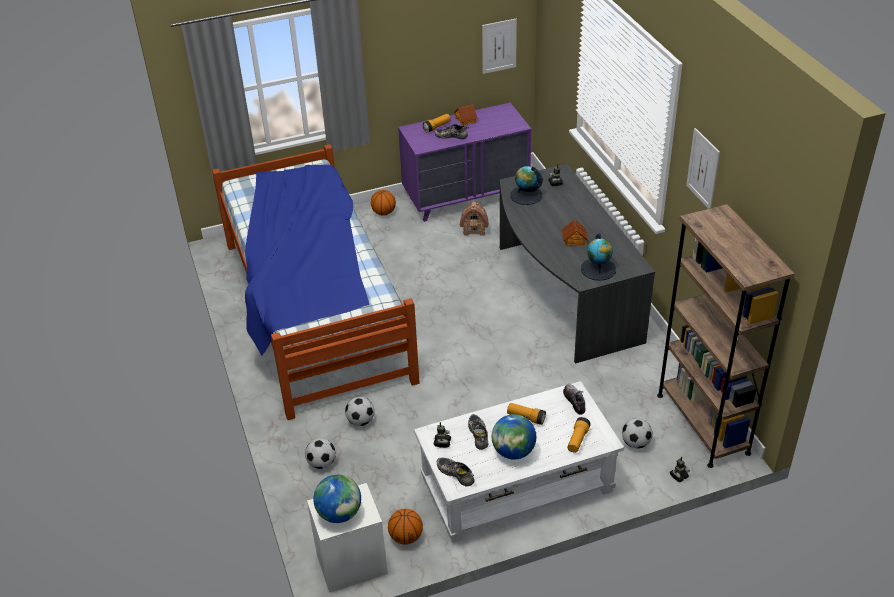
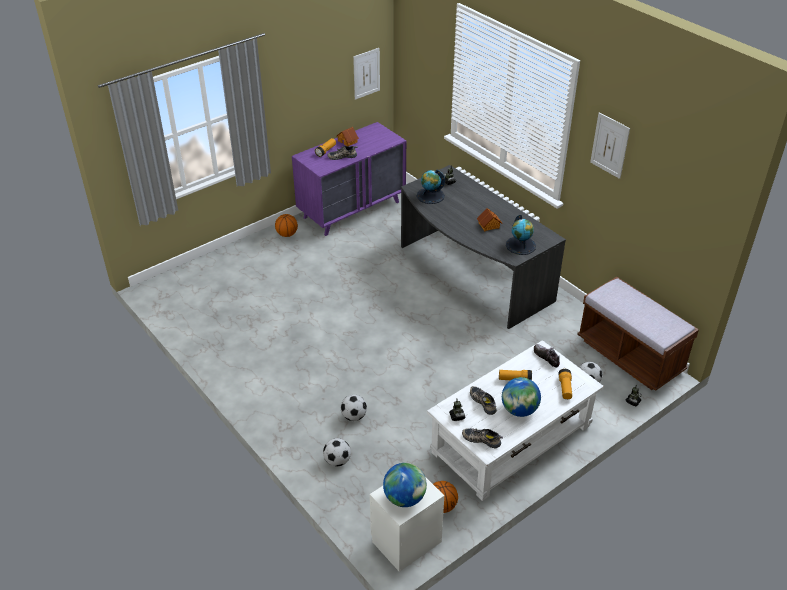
camera: 20 degrees left, 0 degrees up
(314, 310) = (265, 329): bed -> none
(474, 229) = (372, 235): toy house -> none
(702, 423) = (630, 356): brown bookcase -> brown bench

